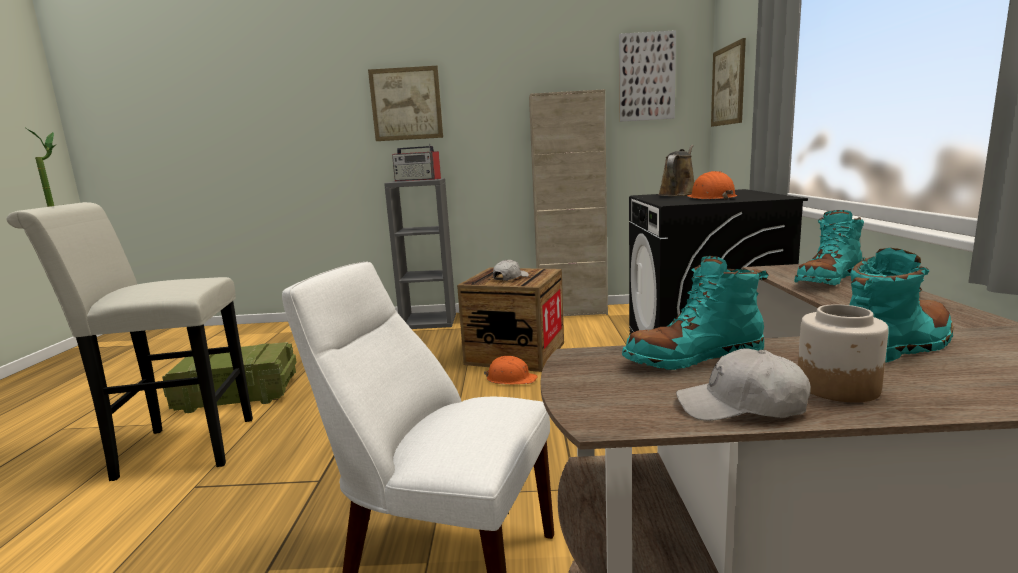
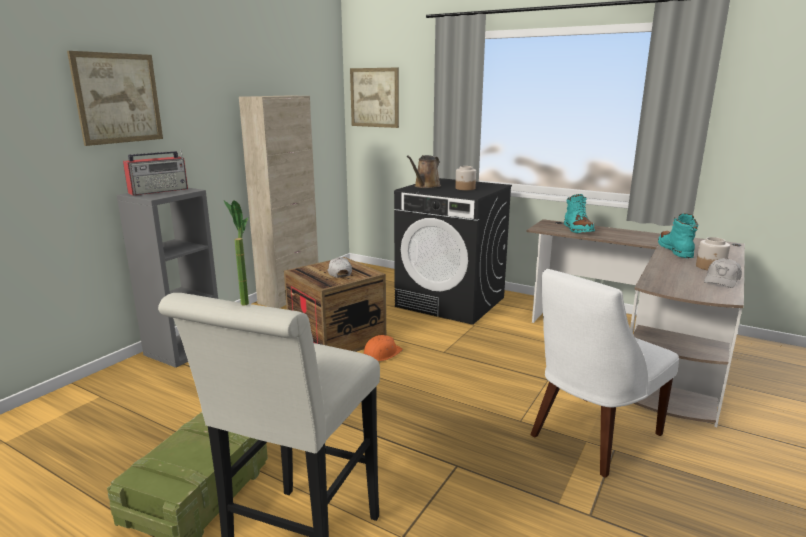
camera: 60 degrees left, 5 degrees up
(646, 77) = (311, 83): picture -> none
(678, 194) = (426, 186): brown watering can -> brown watering can turned 120 degrees counterclockwise
(693, 358) = (667, 272): turquoise boot -> none
(711, 198) = (465, 188): orange hard hat -> jar

